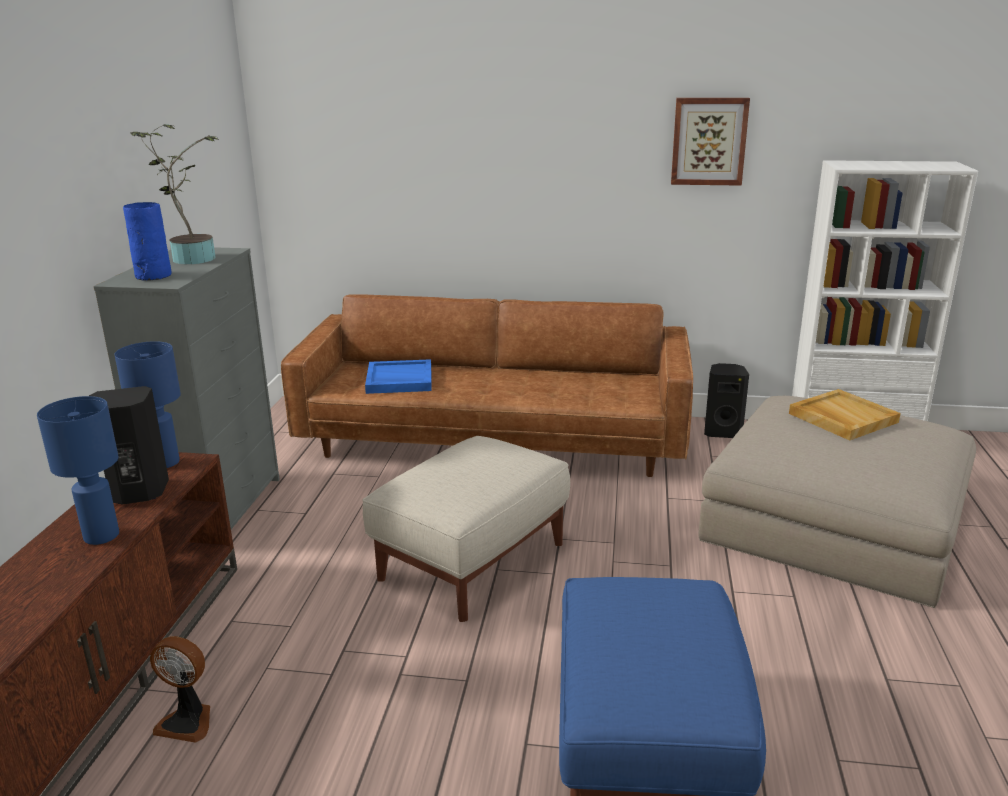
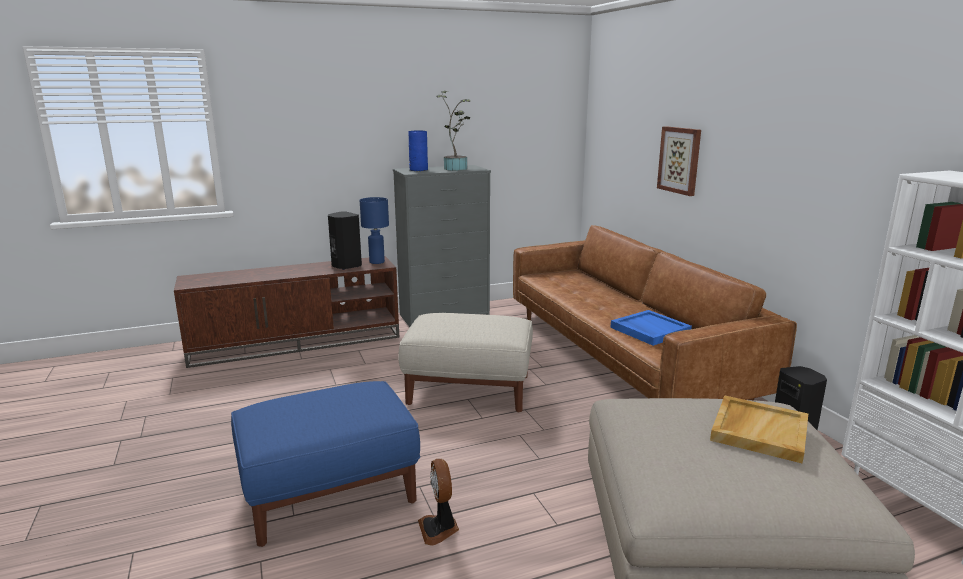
camera: 60 degrees right, 5 degrees down
(102, 536) = (305, 271): blue table lamp -> none
(188, 721) = (284, 366): fan -> fan (439, 529)
(399, 380) = (572, 285): blue tray -> blue tray (649, 330)
(709, 141) = (841, 138): picture -> picture (680, 160)

